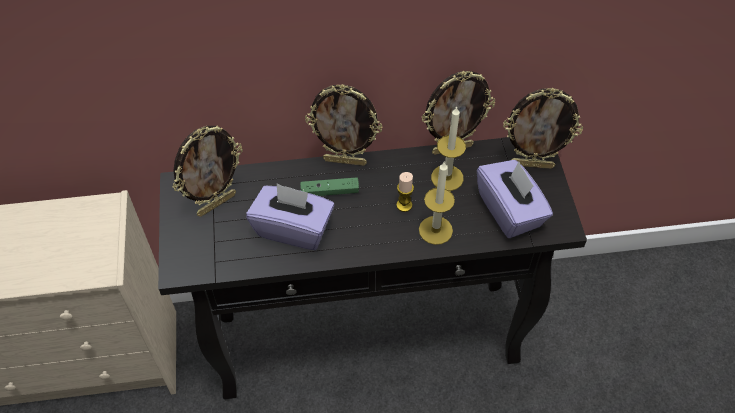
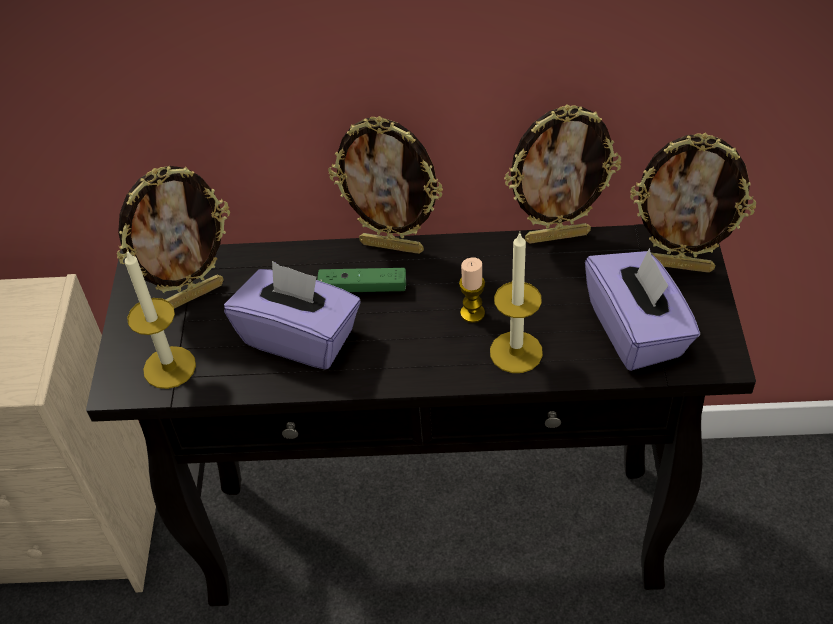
camera: 10 degrees right, 5 degrees down
(447, 178) = (544, 277): candle -> candle (169, 367)

